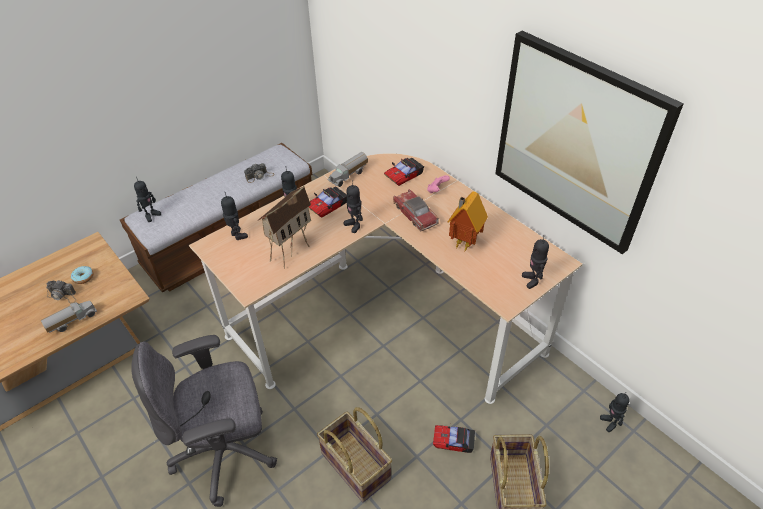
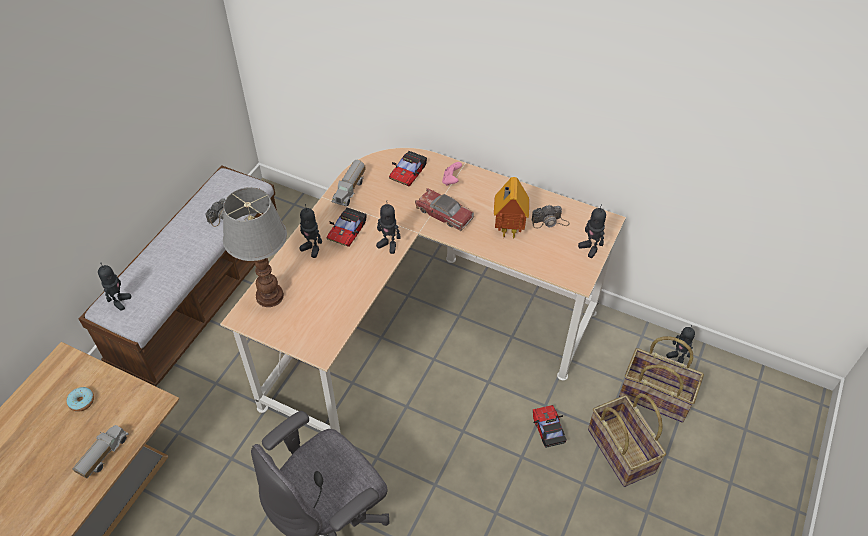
camera: 25 degrees left, 5 degrees up
(63, 295) = (70, 431): camera -> camera (550, 222)
(237, 235) = (268, 296): toy robot -> table lamp
(290, 250) = (337, 293): toy house -> none
(356, 465) = (469, 488): basket -> basket (656, 395)
(453, 441) = (548, 428): toy car -> toy car turned 90 degrees clockwise
(576, 142) = (606, 106): picture -> none

